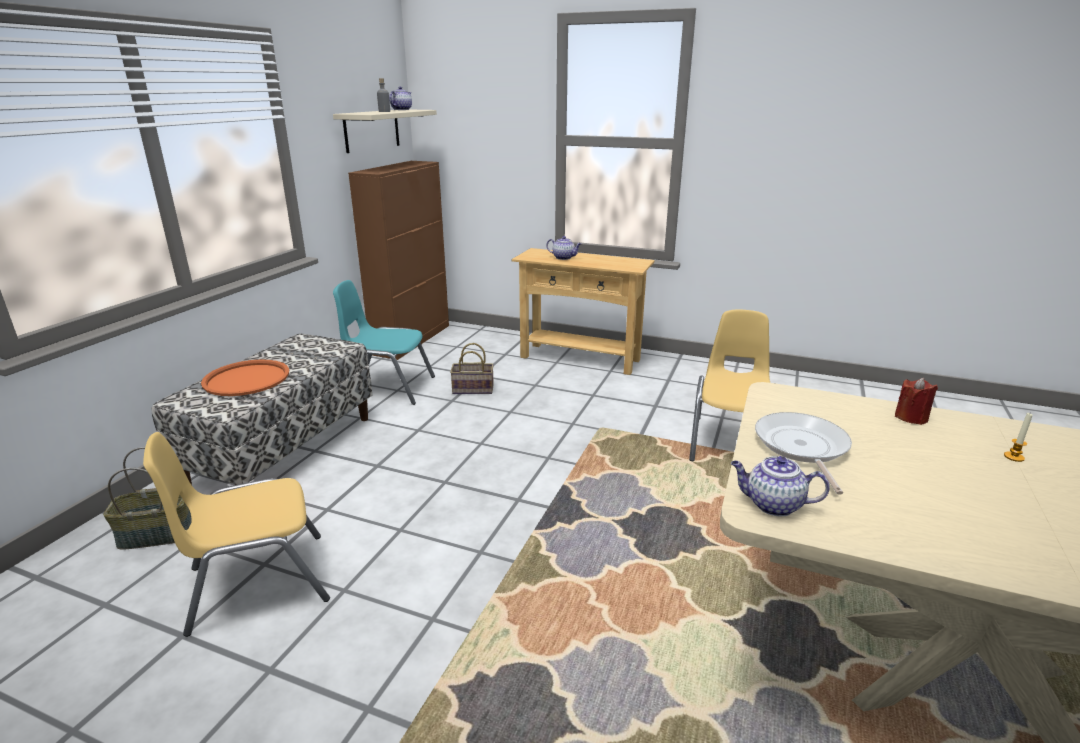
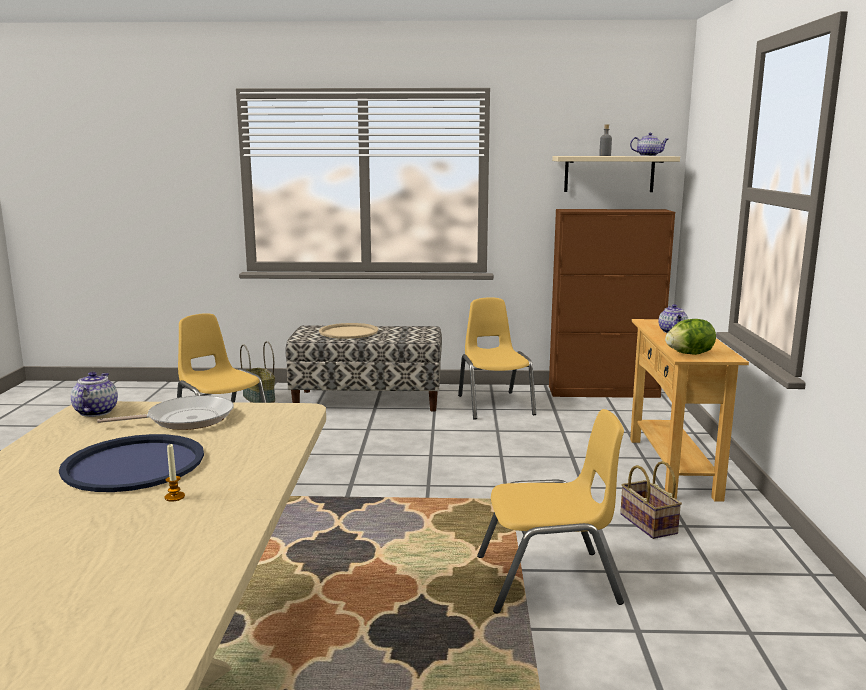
camera: 70 degrees right, 10 degrees down
(246, 379) = (348, 332): orange tray -> beige tray
(388, 387) = (495, 405): turquoise chair -> yellow chair
(472, 389) = (527, 433): basket -> basket (646, 523)
(628, 266) = (689, 354): none -> lettuce
(911, 417) = (260, 459): red candle -> none
(946, 476) = (134, 465): none -> blue tray

